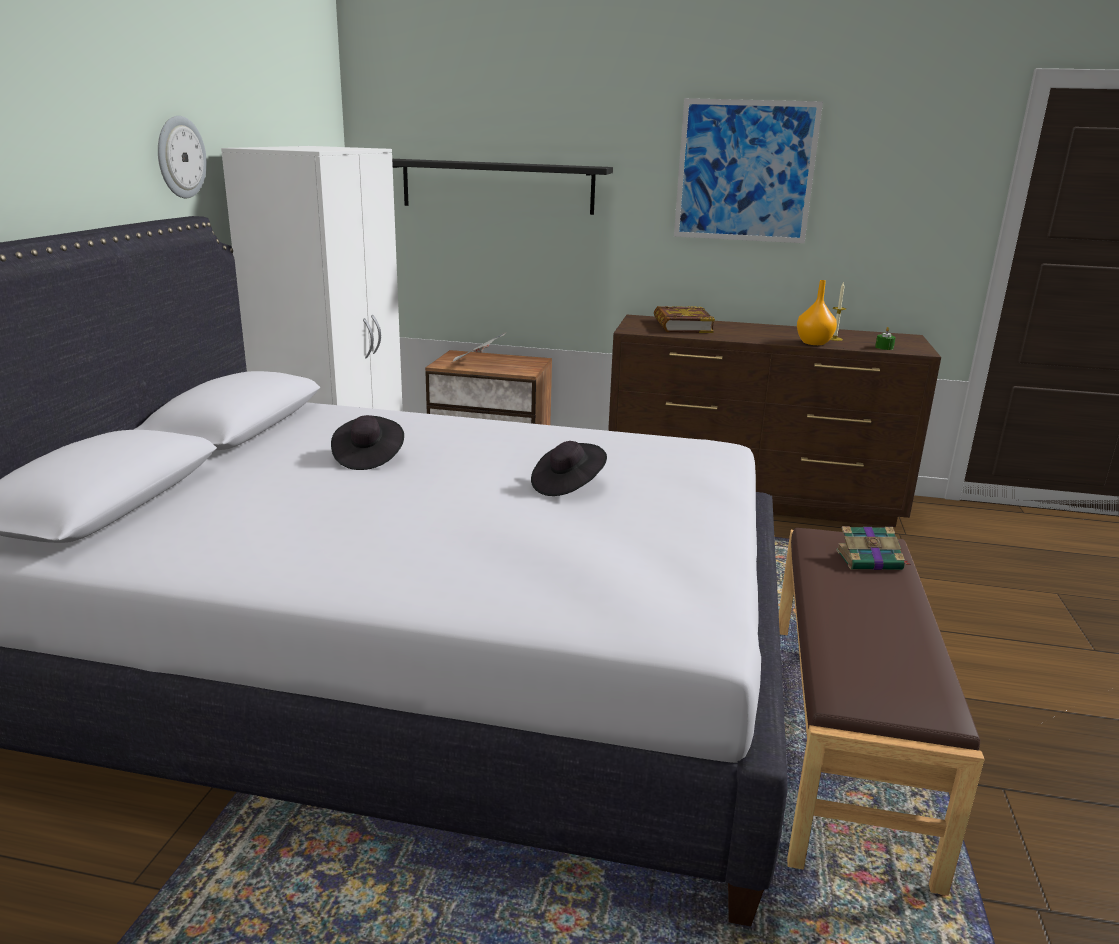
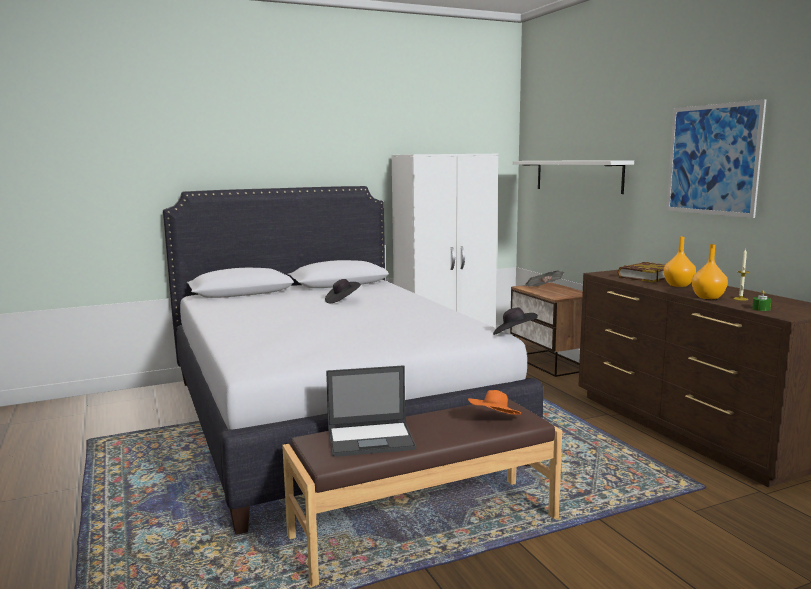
camera: 55 degrees right, 10 degrees down
(180, 157) = (363, 159): wall clock -> none
(497, 186) = (577, 175): black shelf -> white shelf
(567, 486) = (373, 325): black hat -> black hat (513, 334)
(744, 332) = (679, 285): none -> orange vase
(870, 560) = (494, 420): book -> orange hat
(876, 653) = (371, 439): none -> laptop

